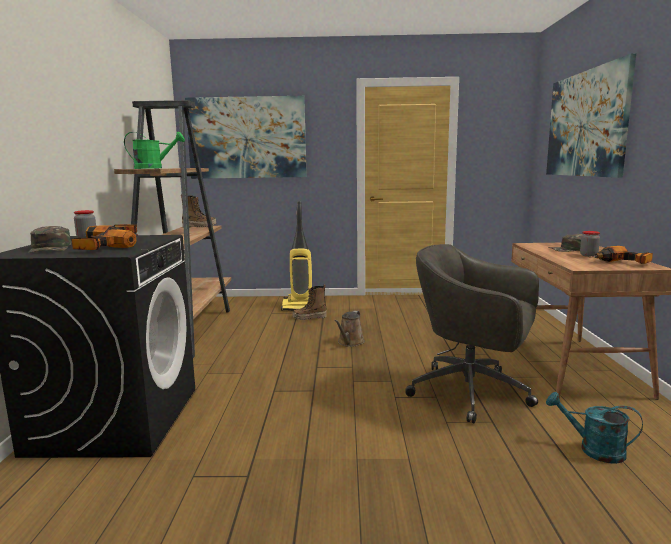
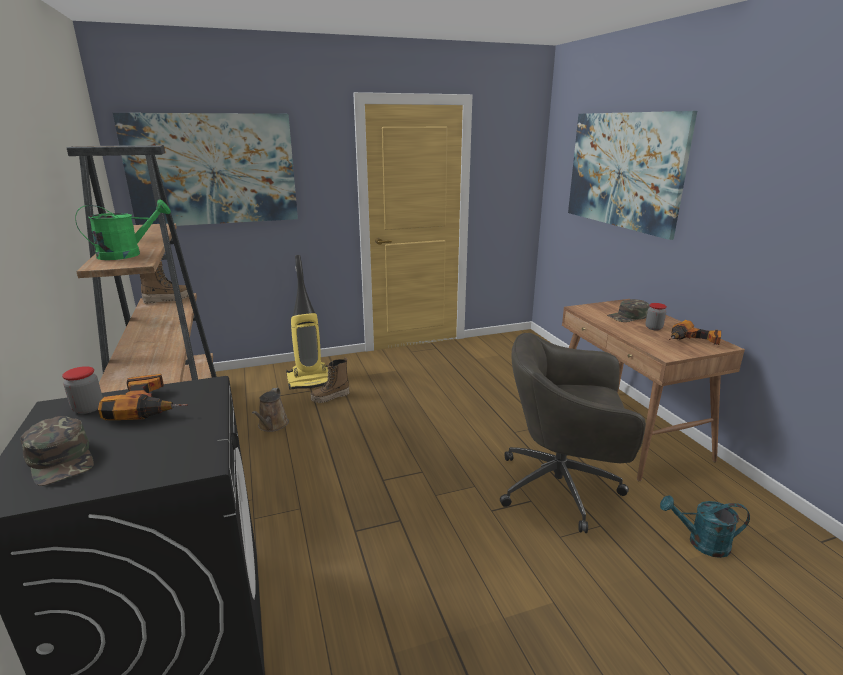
camera: 20 degrees left, 10 degrees up
(100, 249) = (150, 449): power drill -> none
(350, 343) = (399, 432): brown watering can -> brown watering can (272, 425)

